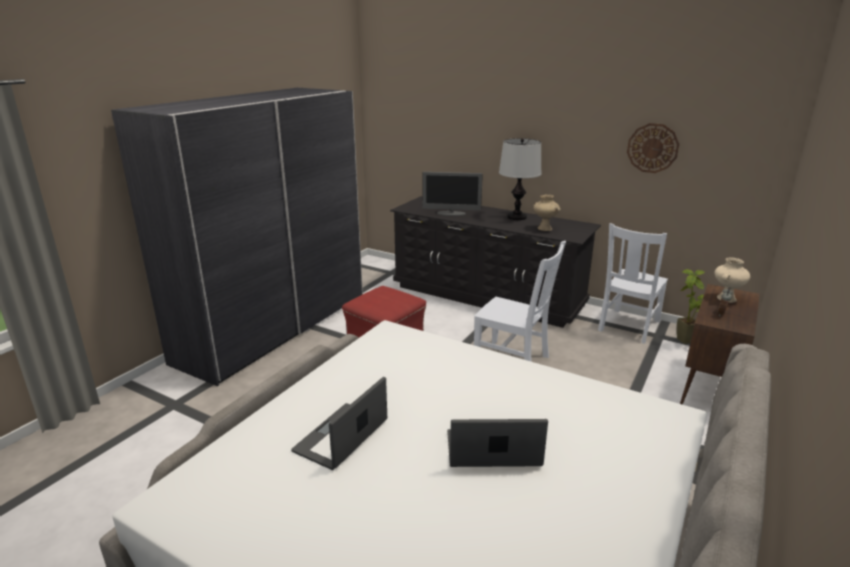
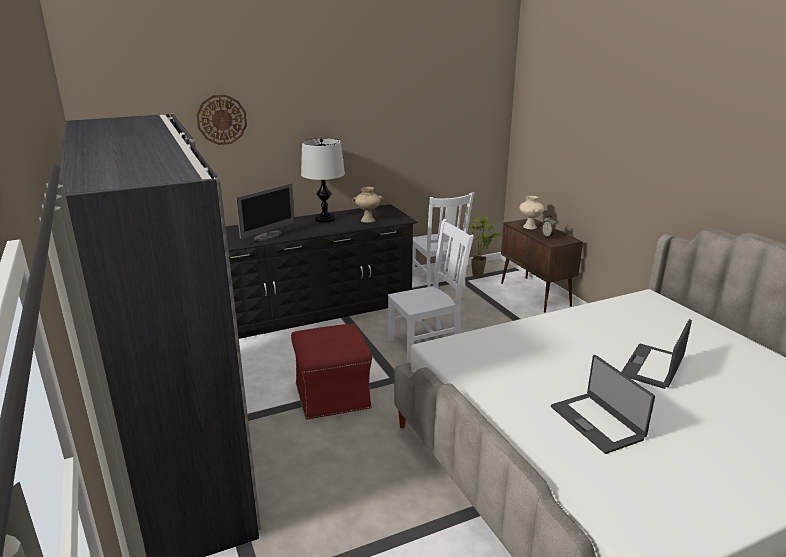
camera: 55 degrees left, 0 degrees up
(652, 148) = (420, 127): wall clock -> wall clock (221, 119)

